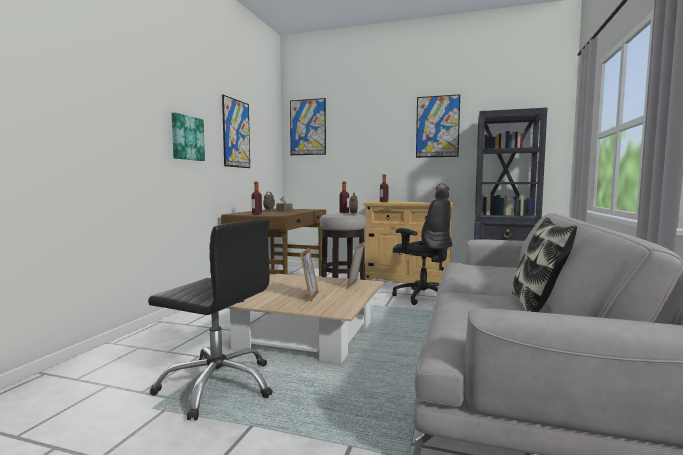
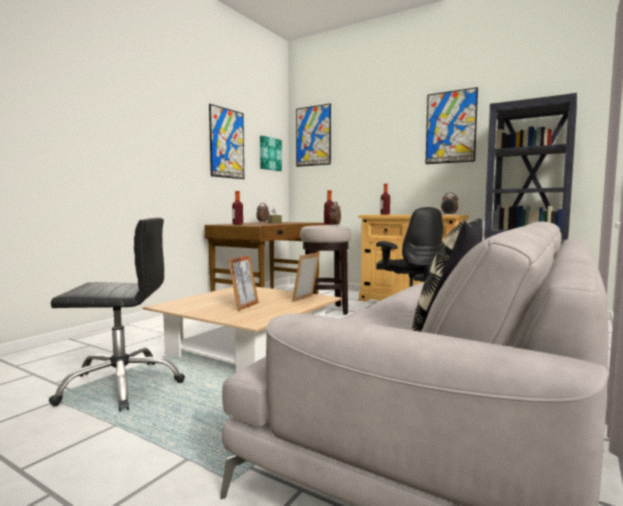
camera: 15 degrees right, 0 degrees up
(187, 138) = (164, 147): picture -> picture (269, 154)
(218, 385) = (121, 385): black office chair -> black office chair turned 45 degrees counterclockwise

